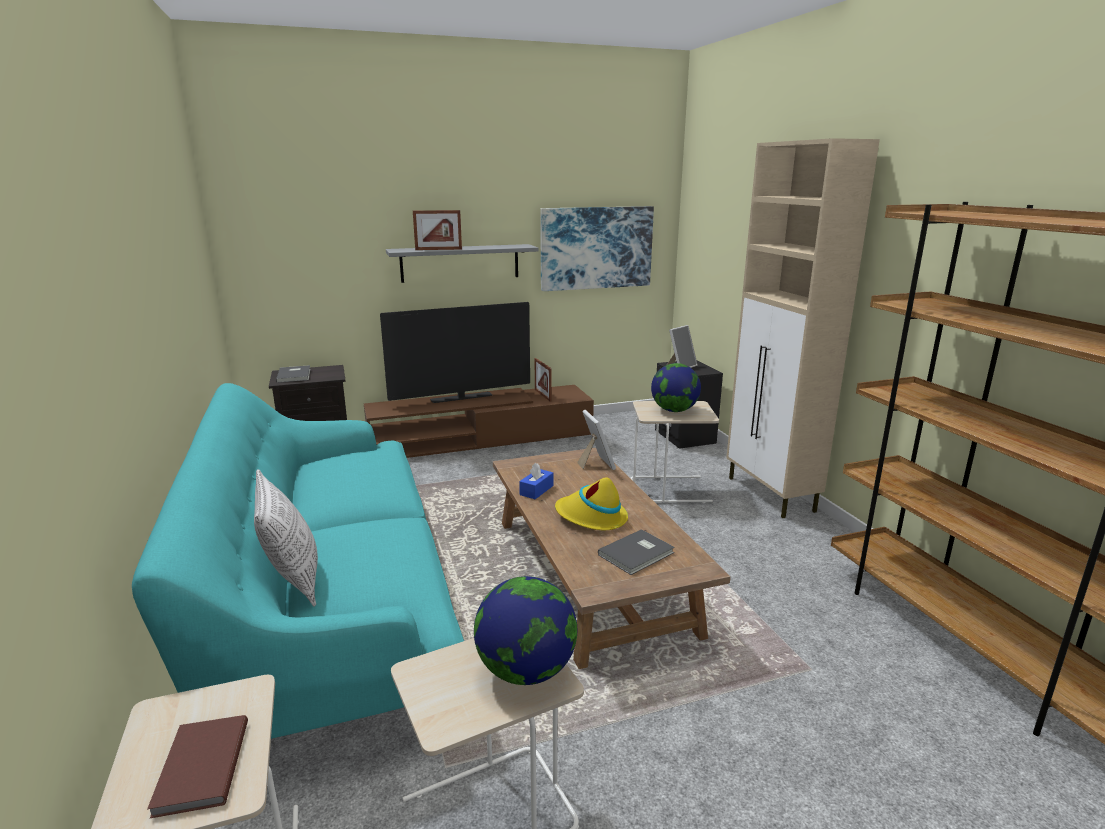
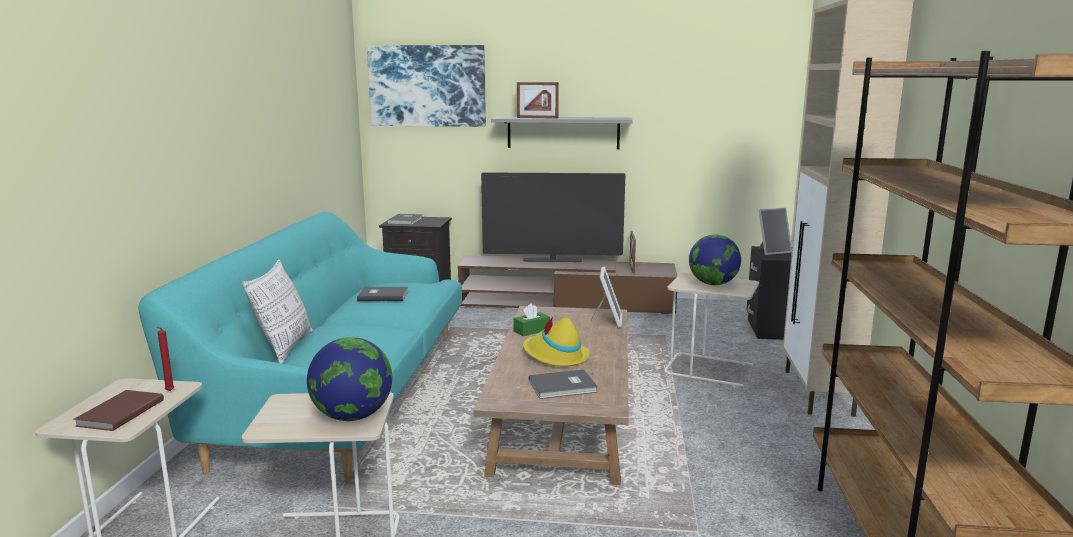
camera: 25 degrees right, 5 degrees down
(239, 705) = (169, 391): none -> red candle
(344, 478) = (382, 295): none -> grey book
(536, 490) = (531, 330): blue tissue box -> green tissue box
(596, 248) = (704, 124): picture -> picture (427, 86)

